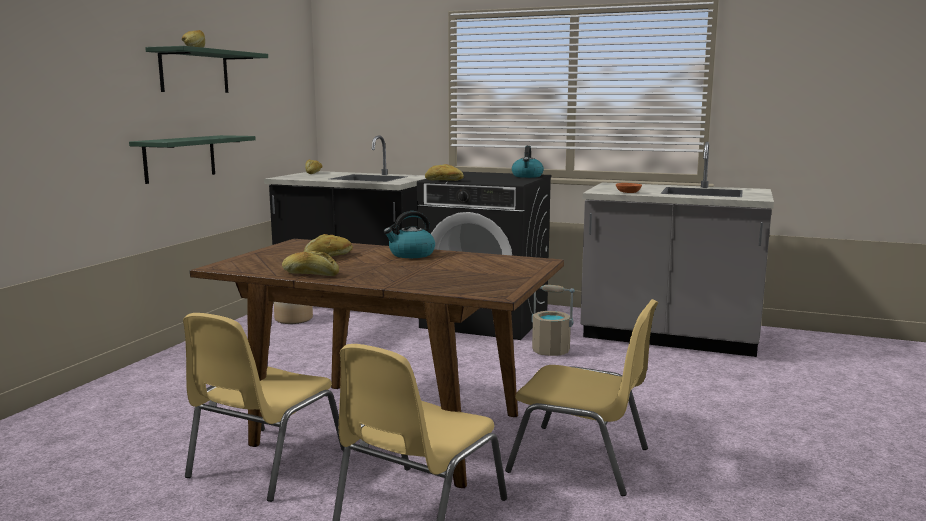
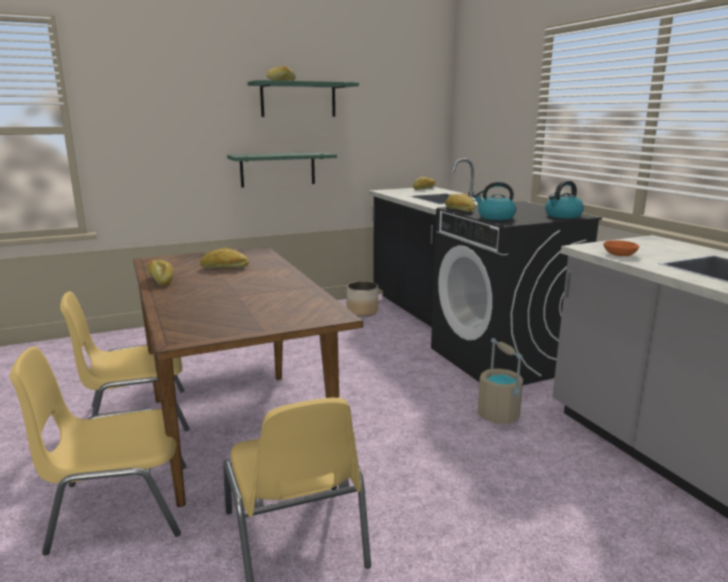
camera: 45 degrees right, 5 degrees up
(411, 254) = (275, 280): kettle -> kettle (495, 217)

